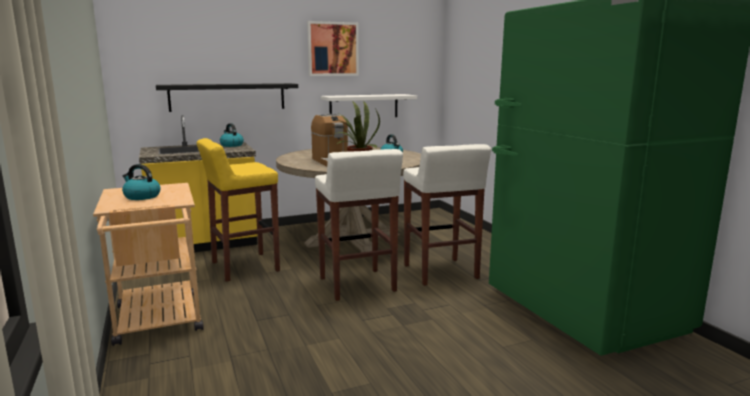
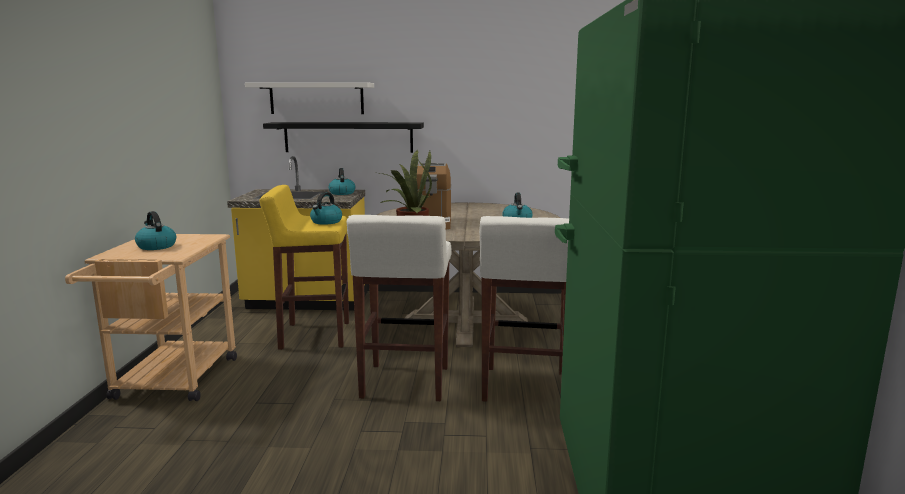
camera: 25 degrees right, 0 degrees up
(255, 167) = (326, 222): none -> kettle
(333, 49) = (477, 80): picture -> none
(364, 106) = (516, 153): white shelf -> white shelf (316, 98)

